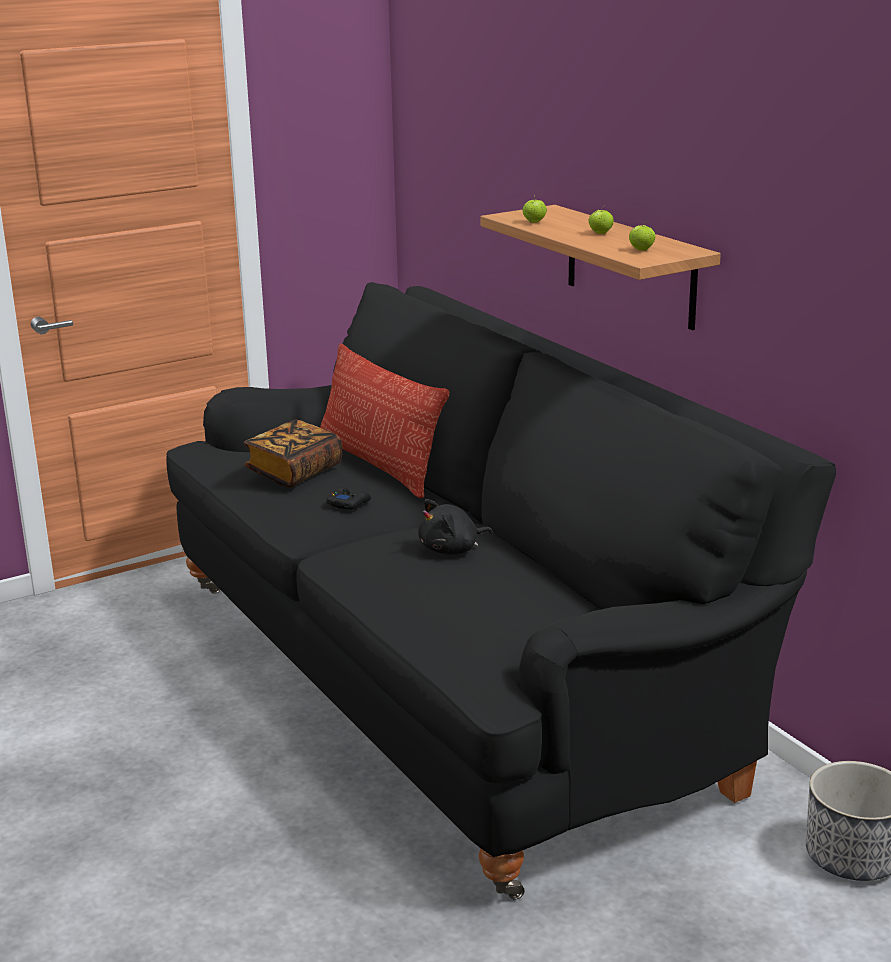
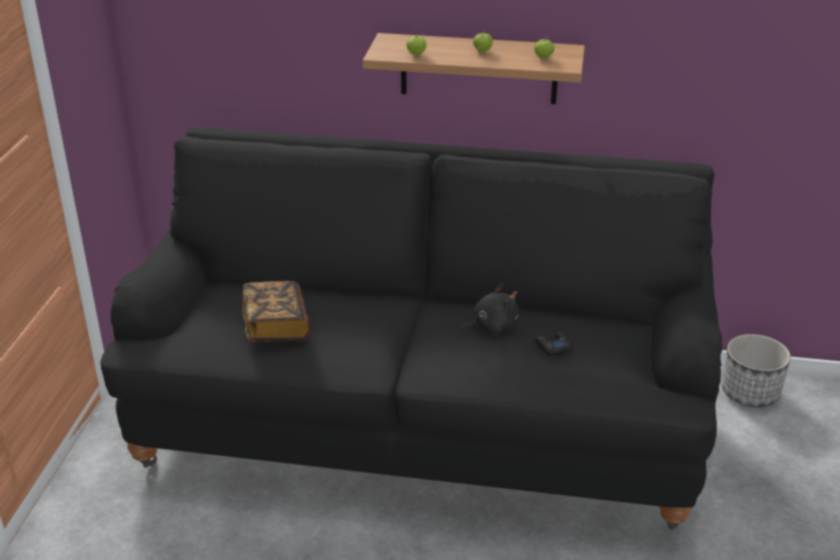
camera: 50 degrees left, 10 degrees up
(348, 503) = (364, 331): black game controller -> black game controller (553, 347)
(378, 465) = (307, 291): pillow -> none
(452, 550) = (491, 327): black plush toy -> black plush toy turned 120 degrees counterclockwise

